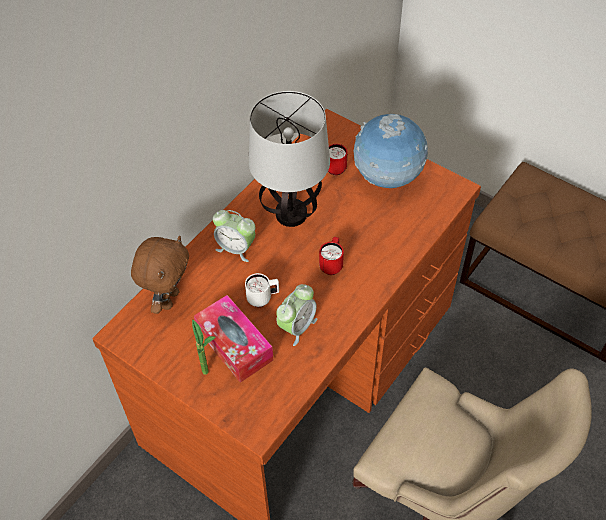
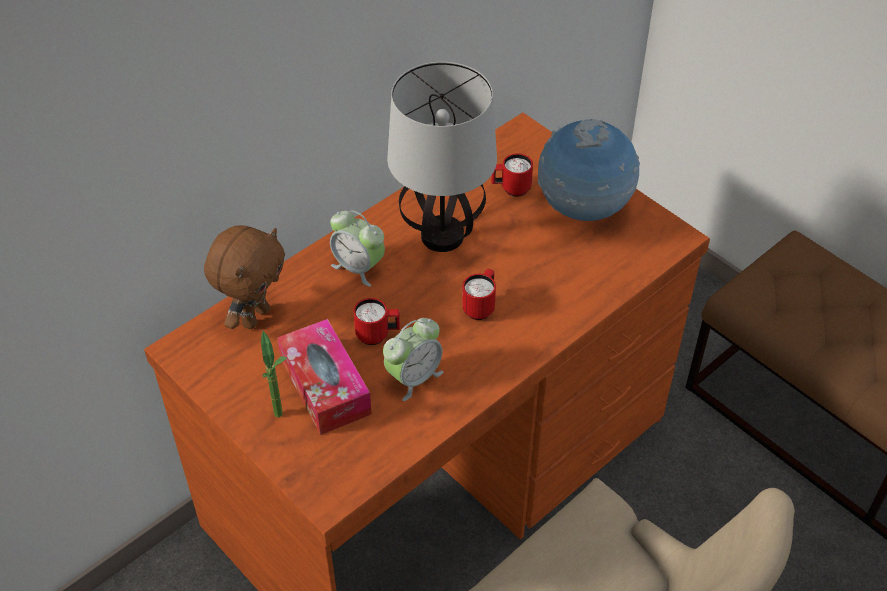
camera: 10 degrees right, 5 degrees down
(263, 298) = (378, 335): white mug -> red mug

